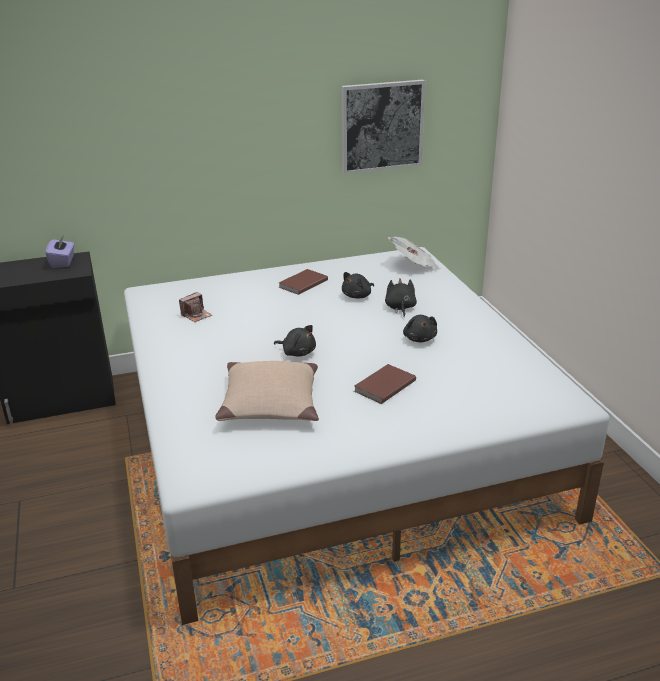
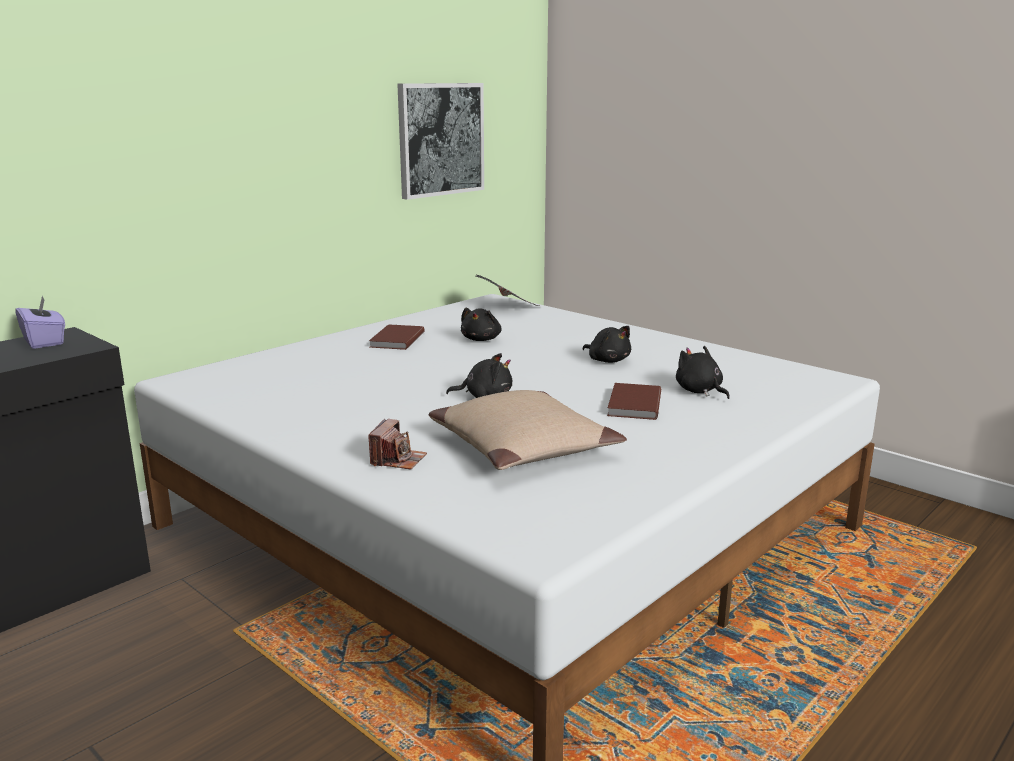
camera: 30 degrees left, 10 degrees down
(196, 315) = (292, 389): camera -> camera (398, 460)
(400, 308) = (546, 341): black plush toy -> black plush toy (700, 391)

